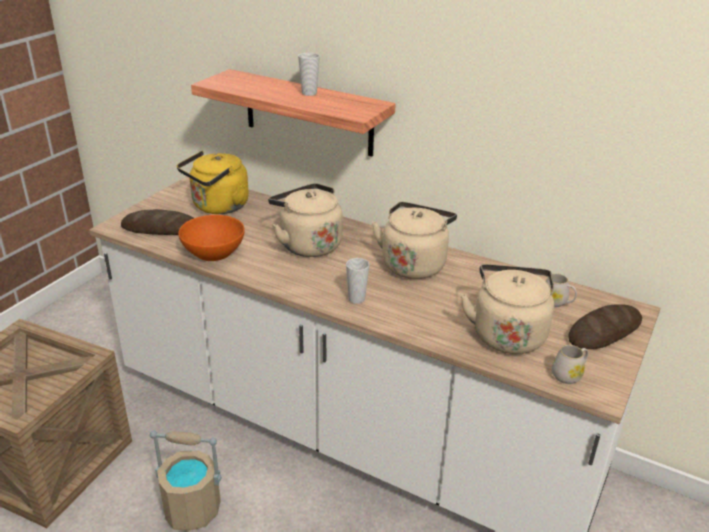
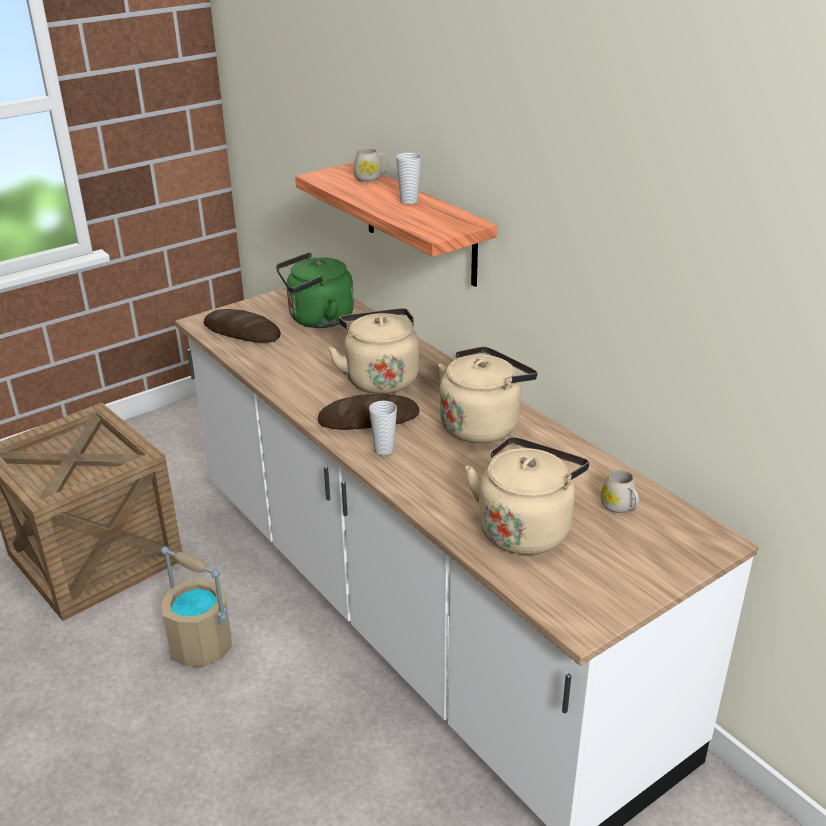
camera: 25 degrees right, 0 degrees up
(214, 252) = (276, 367): orange bowl -> none
(218, 207) = (317, 319): yellow kettle -> green kettle
(569, 375) = (559, 593): white mug -> white mug (371, 179)
(604, 332) = (651, 556): bread -> bread (369, 419)

